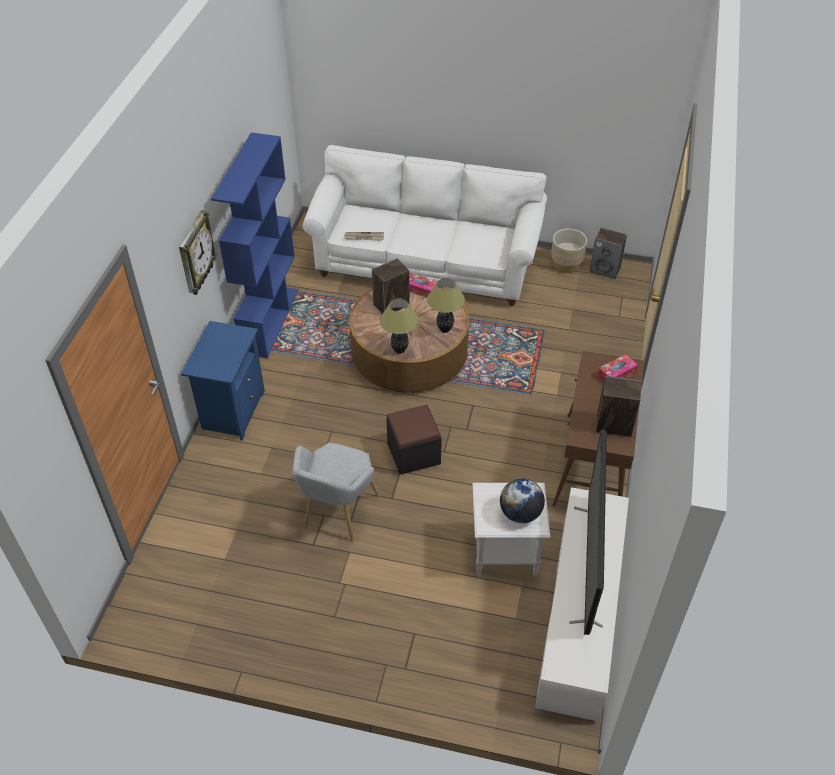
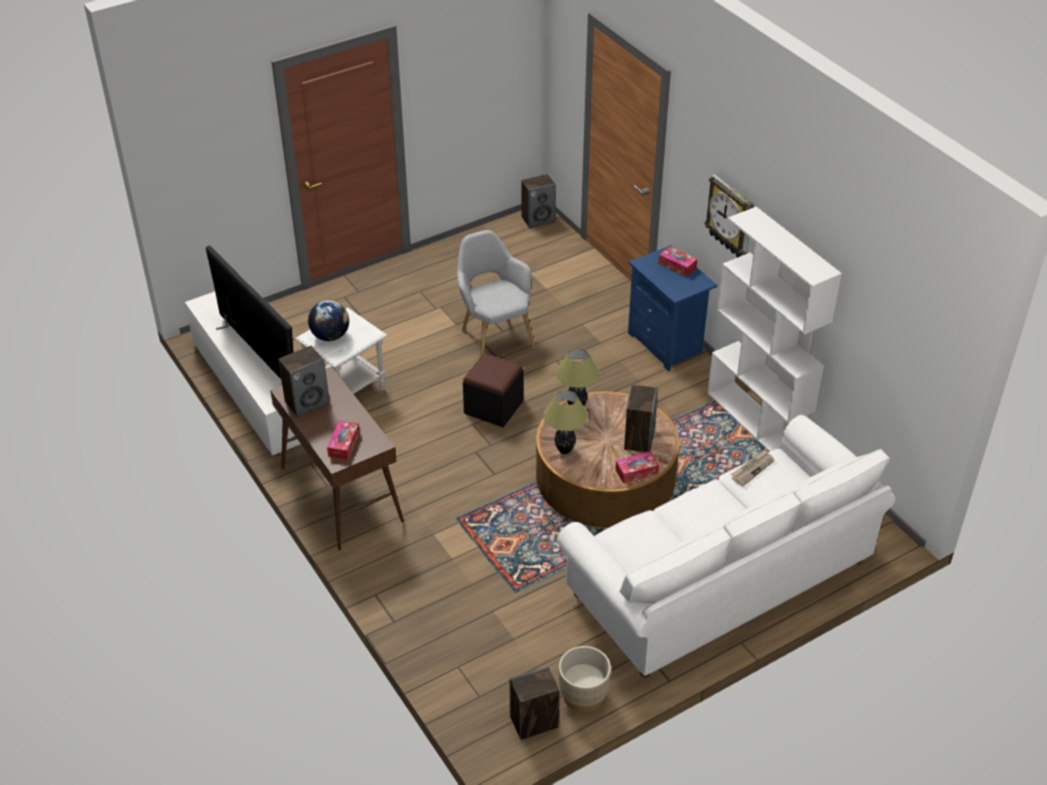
camera: 135 degrees right, 5 degrees down
(129, 619) = (538, 219): none -> speaker
(207, 353) = (677, 266): none -> tissue box
(269, 320) = (757, 421): blue bookcase -> white bookcase

